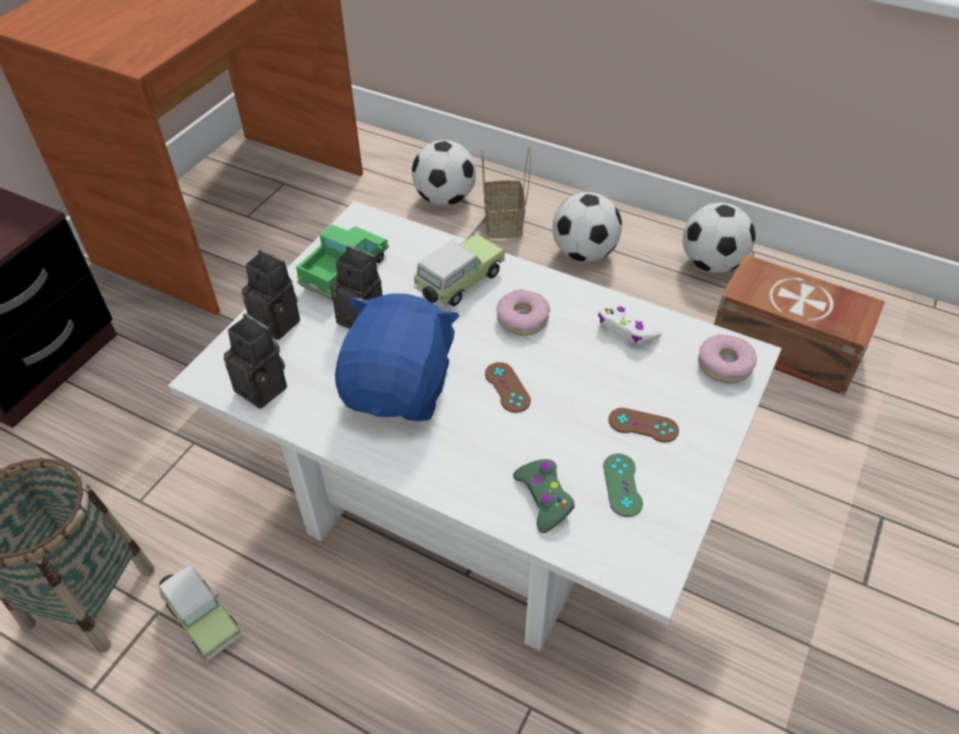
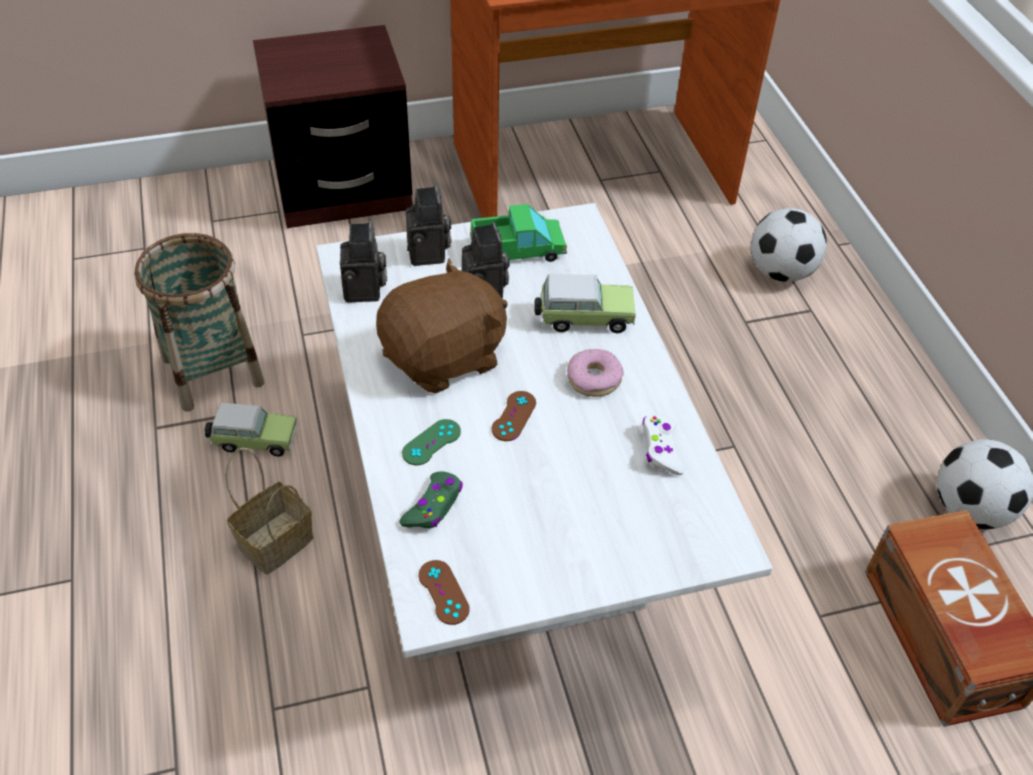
camera: 45 degrees right, 0 degrees up
(202, 618) = (253, 440): toy car -> toy car turned 90 degrees counterclockwise
(400, 388) = (445, 358): blue plush toy -> brown plush toy
(505, 224) = (807, 330): basket -> basket (275, 544)
(584, 253) = (850, 407): football -> none
(622, 485) = (496, 546): green game controller -> green game controller (431, 442)
(643, 425) = (570, 523): brown game controller -> brown game controller (443, 592)
(724, 364) = (701, 538): donut -> none

